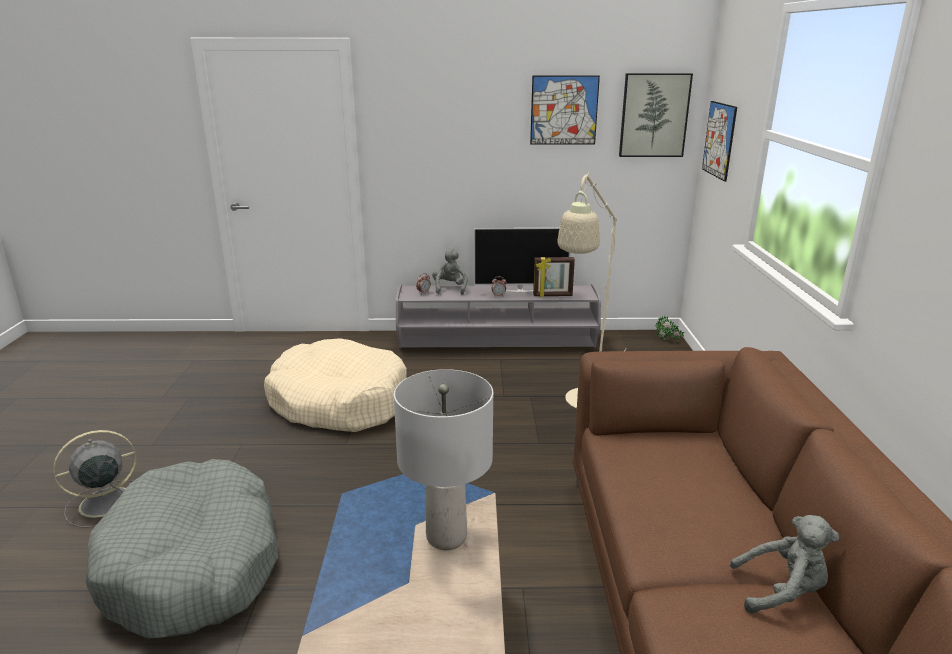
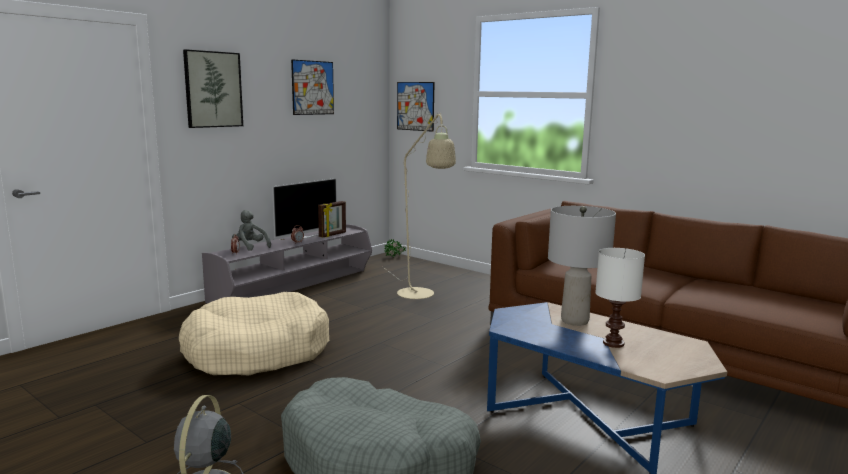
camera: 50 degrees left, 10 degrees down
(393, 598) = (614, 344): none -> white table lamp
(654, 115) = (364, 92): picture -> picture (213, 89)
(781, 592) = (697, 281): grey plush toy -> none

